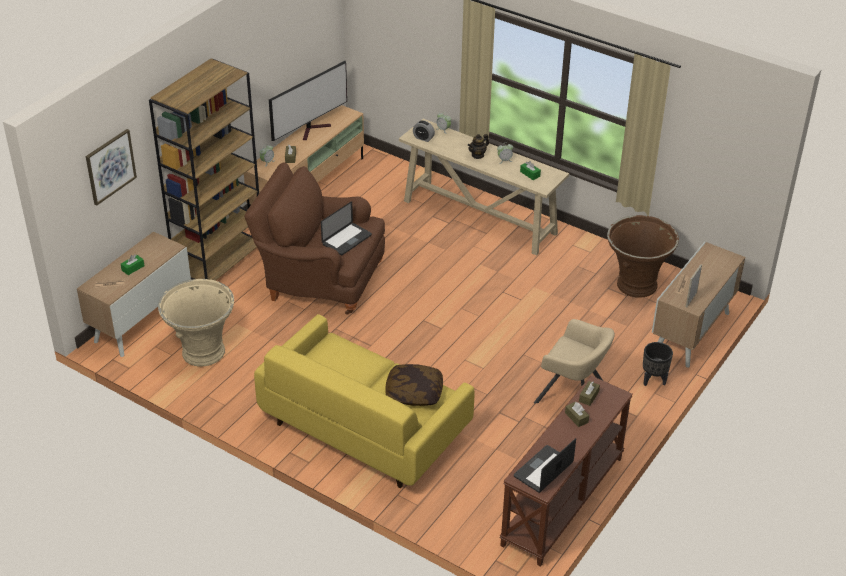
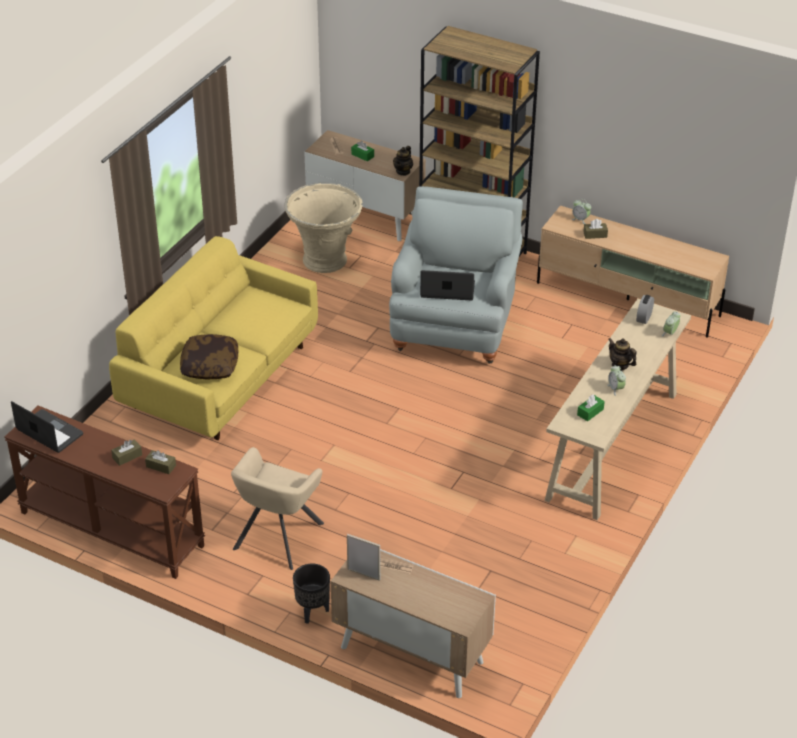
camera: 85 degrees right, 0 degrees up
(110, 166) = (391, 54): picture -> none
(170, 245) = (403, 171): none -> teapot
(313, 129) = (660, 245): television -> none
(319, 280) = (455, 325): brown armchair -> grey armchair
(347, 240) = (447, 290): laptop -> laptop turned 150 degrees clockwise
(635, 284) = (503, 599): brown planter -> none

